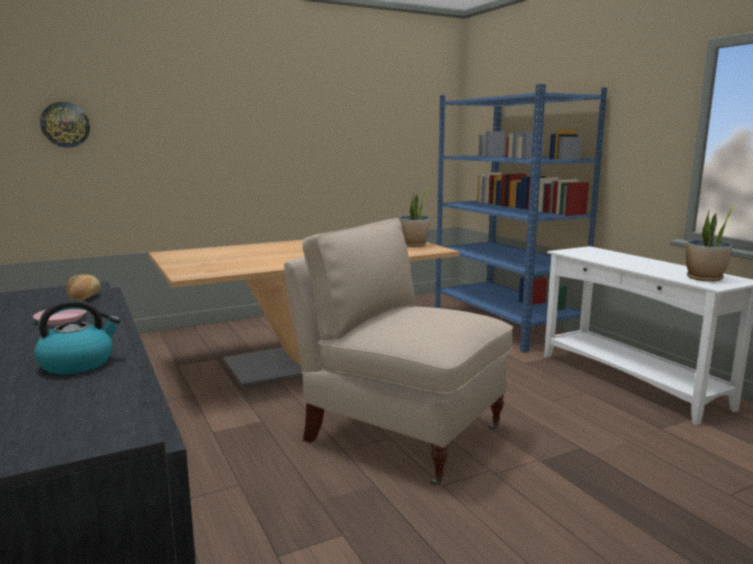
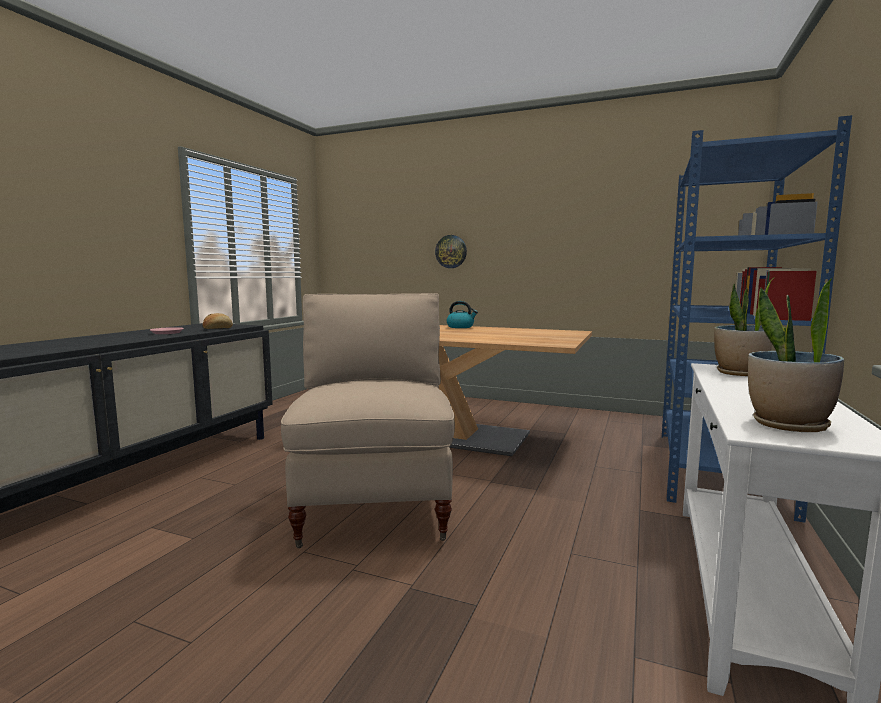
camera: 50 degrees right, 5 degrees down
(65, 124) = (371, 232): wall clock -> wall clock (451, 251)
(78, 363) = (80, 344): kettle -> kettle (460, 327)
(413, 245) = (555, 339): potted plant -> potted plant (740, 373)

